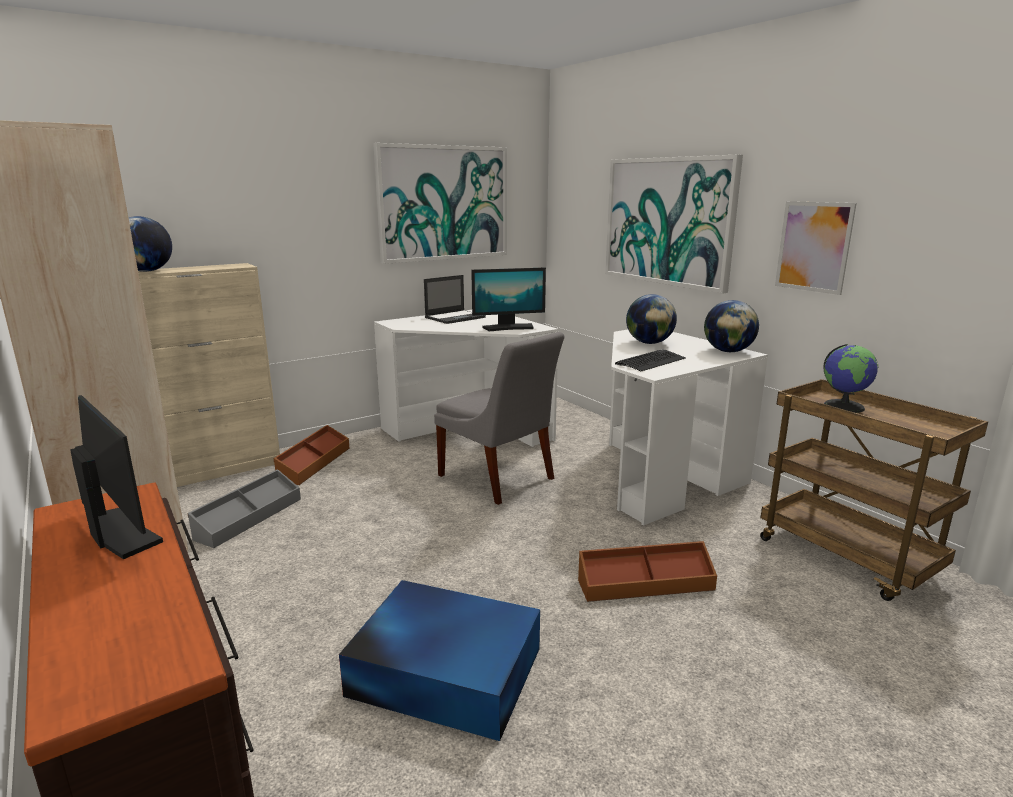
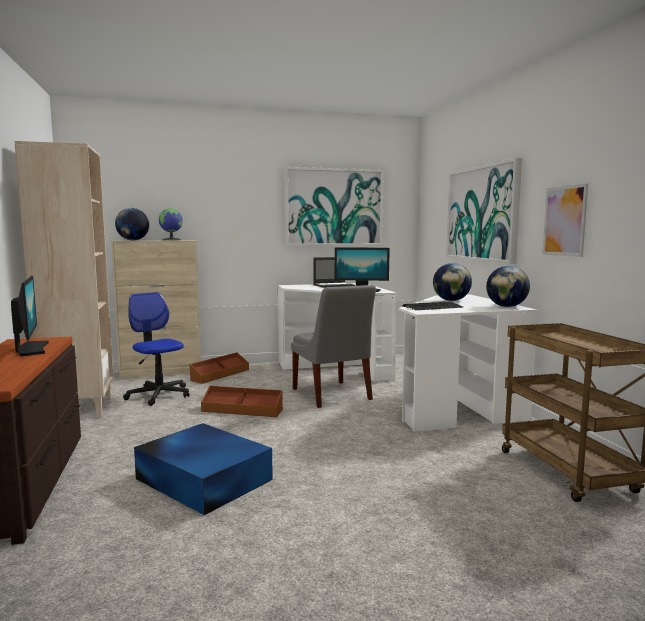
camera: 20 degrees right, 10 degrees down
(248, 518) = (159, 395): grey storage box -> office chair
(645, 584) = (380, 461): brown storage box -> brown storage box (242, 410)
(844, 406) = (561, 339): globe -> globe (172, 240)

